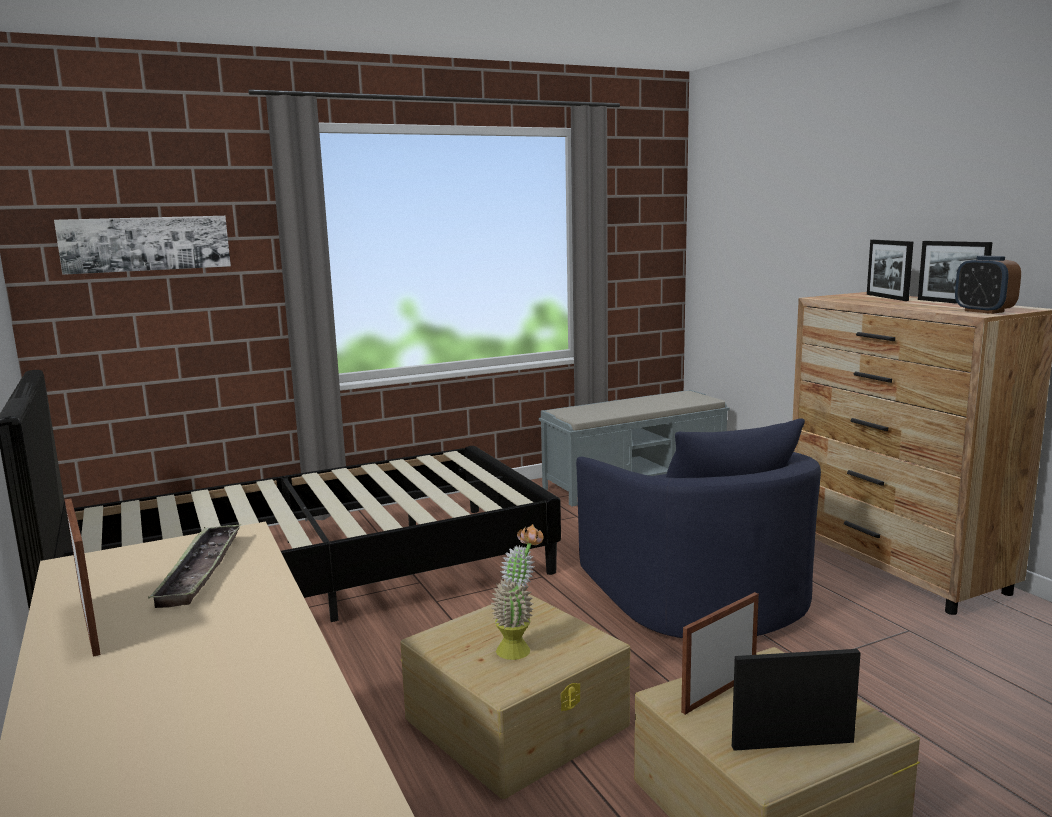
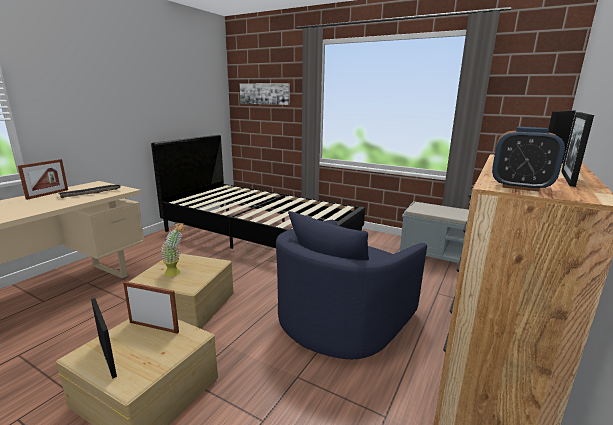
camera: 55 degrees right, 5 degrees up
(984, 311) = (520, 187): alarm clock -> alarm clock turned 90 degrees counterclockwise

